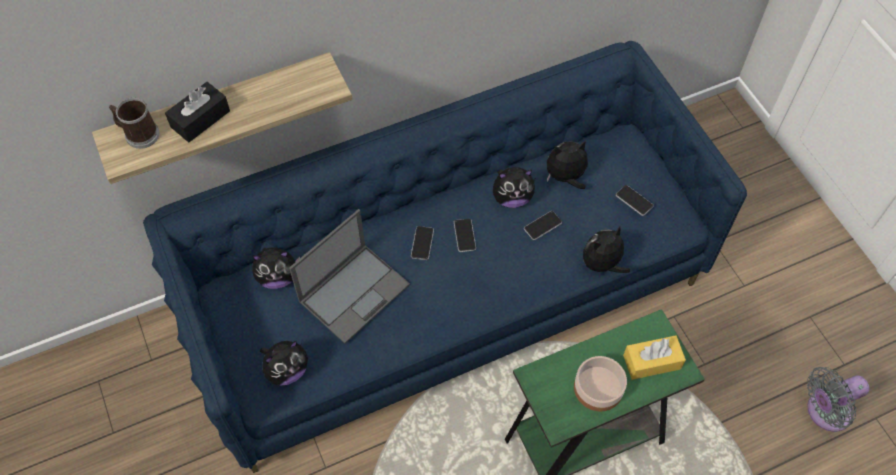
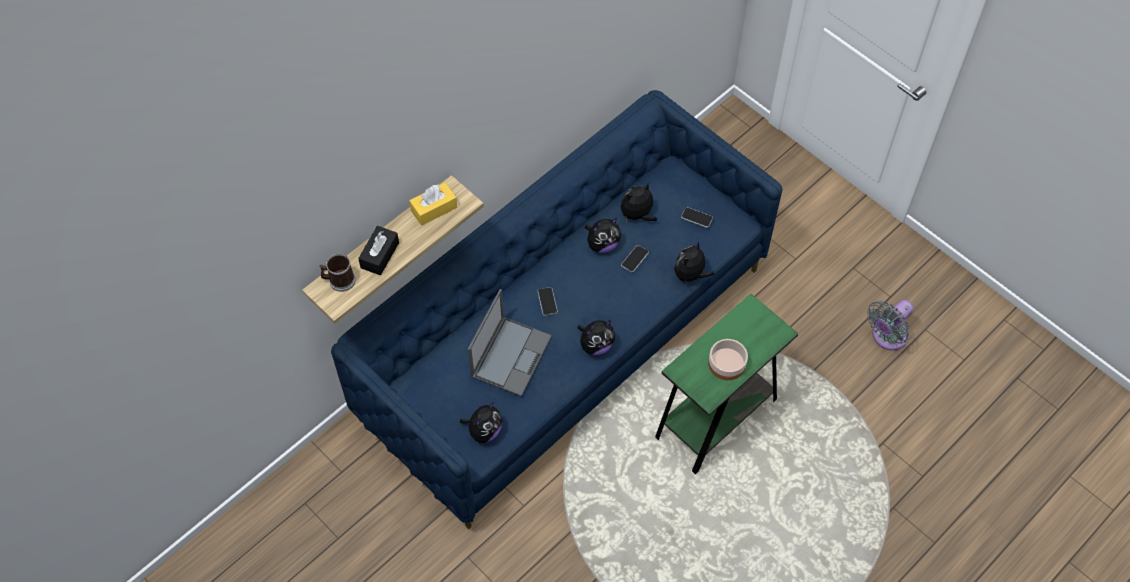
camera: 20 degrees left, 0 degrees up
(278, 277) = (445, 363): plush toy -> plush toy (596, 345)
(464, 235) = (578, 285): phone -> none
(652, 362) = (757, 333): yellow tissue box -> yellow tissue box (434, 209)

